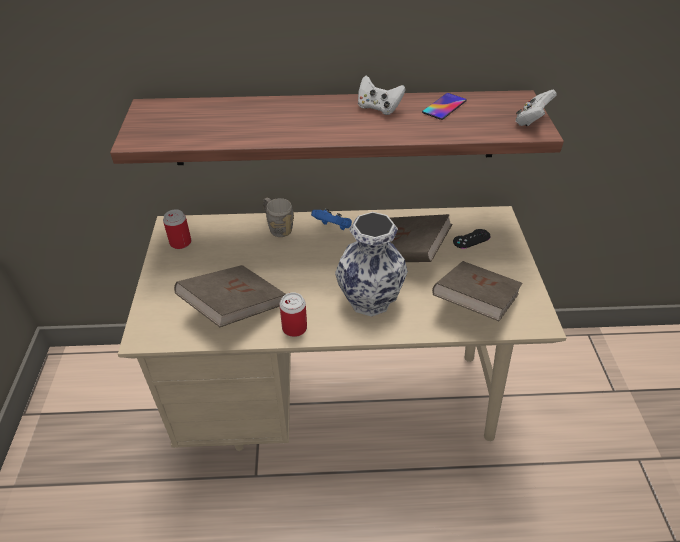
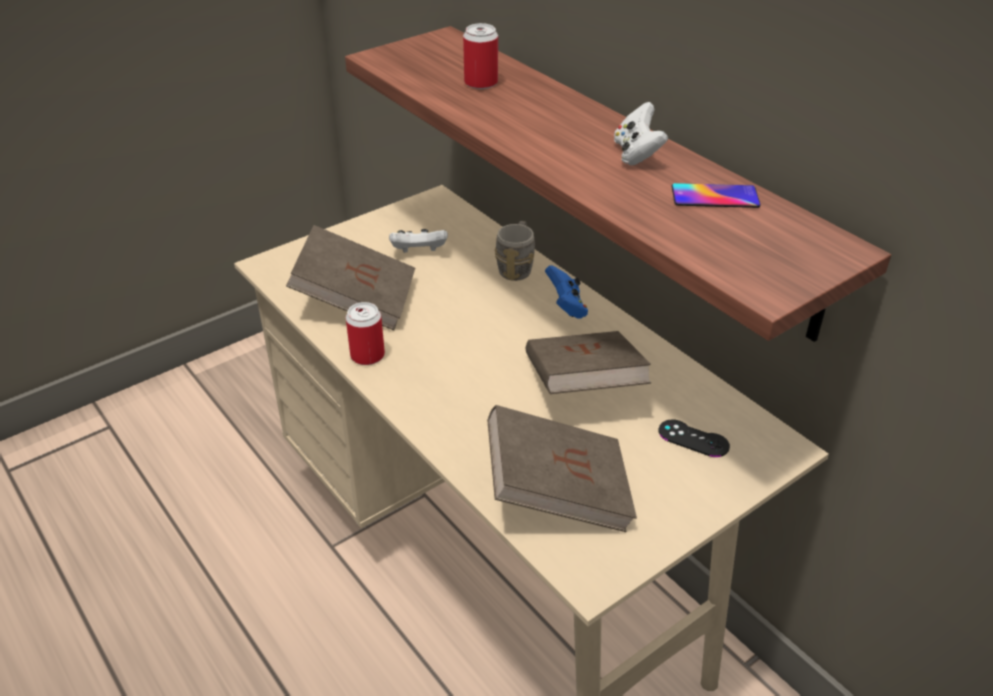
camera: 55 degrees right, 5 degrees down
(180, 242) = (417, 218): can -> can (481, 83)
(368, 300) = (468, 392): vase -> none
(531, 121) = (786, 276): white game controller -> white game controller (419, 252)

